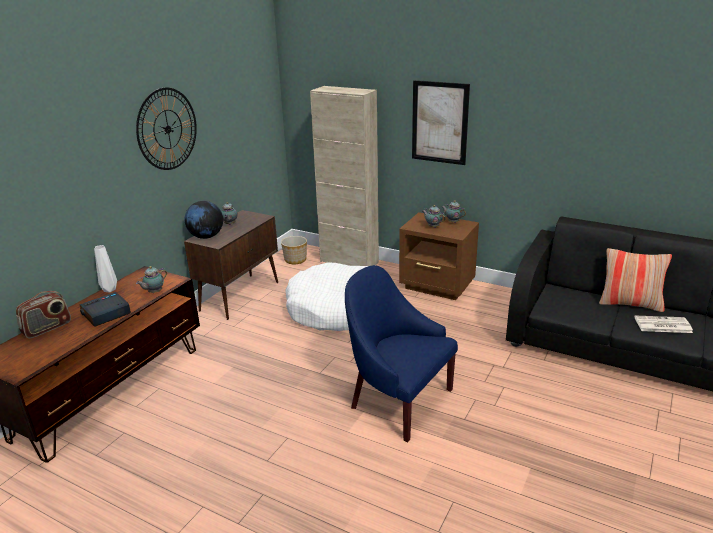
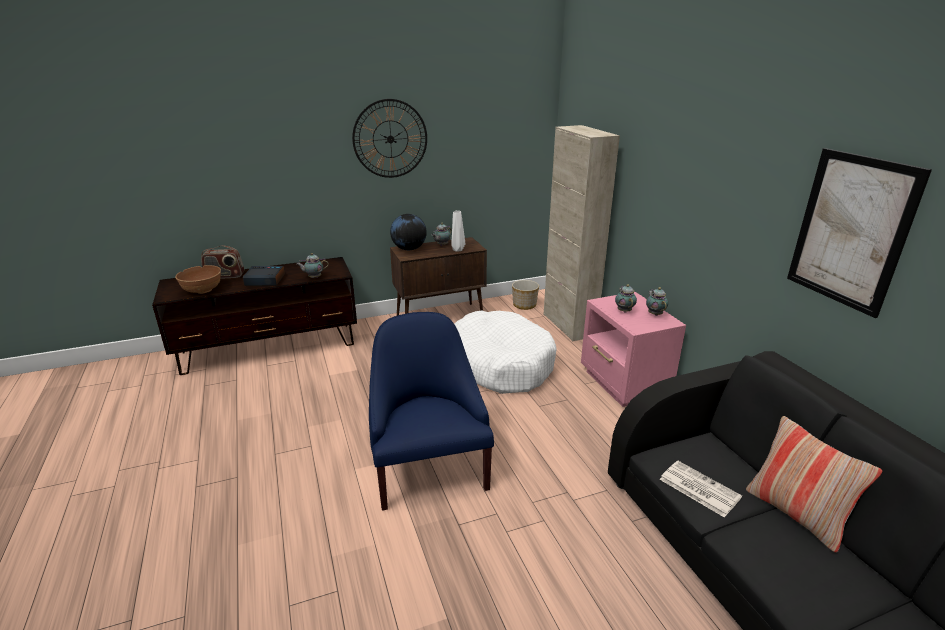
camera: 40 degrees right, 0 degrees up
(50, 349) = (202, 290): none -> brown bowl
(110, 289) = (296, 265): white vase -> white vase (458, 250)
(437, 286) = (623, 384): brown nightstand -> pink nightstand
(439, 122) = (671, 186): picture -> picture (850, 231)
(662, 325) = (801, 567): newspaper -> newspaper (698, 488)

